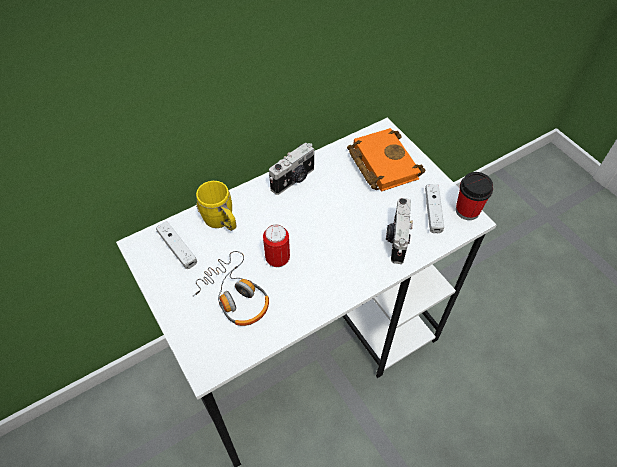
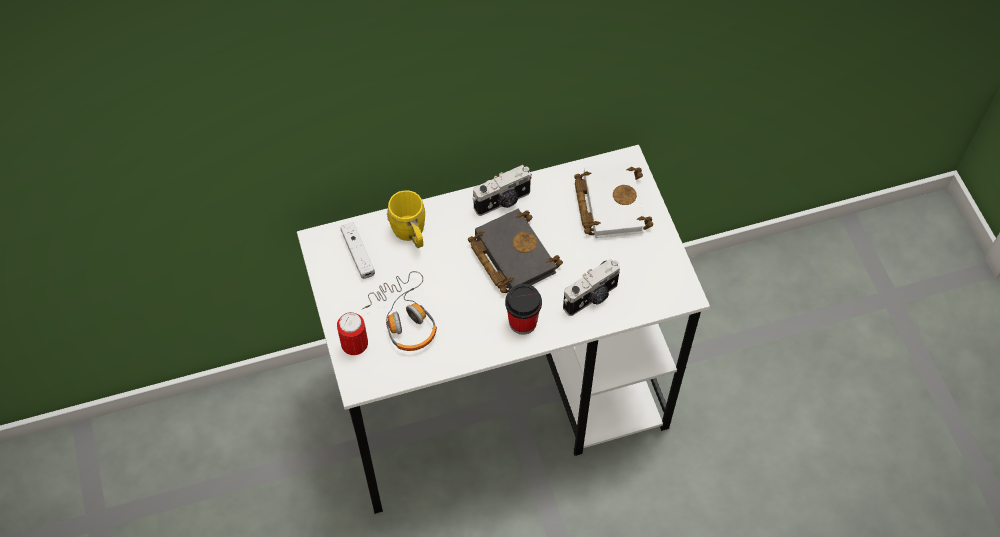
camera: 15 degrees right, 5 degrees up
(277, 259) = (458, 289): can -> can (355, 345)
(314, 220) = (510, 255): none -> black book
(381, 163) = (608, 203): orange book -> white book
(396, 240) = (592, 297): camera -> camera turned 150 degrees counterclockwise
(433, 212) = (644, 275): white game controller -> none
(467, 210) = (683, 282): cup -> cup (522, 322)

